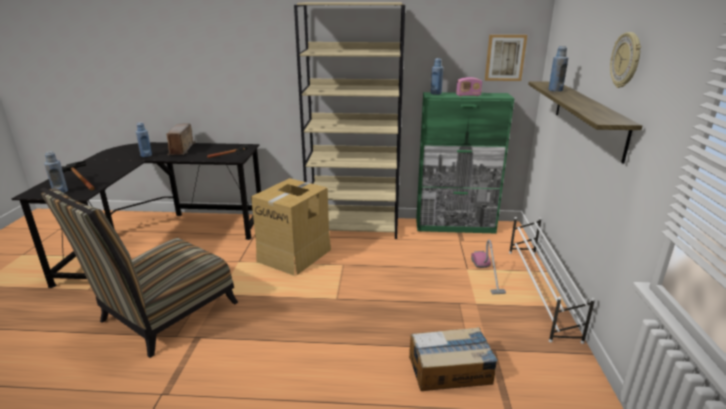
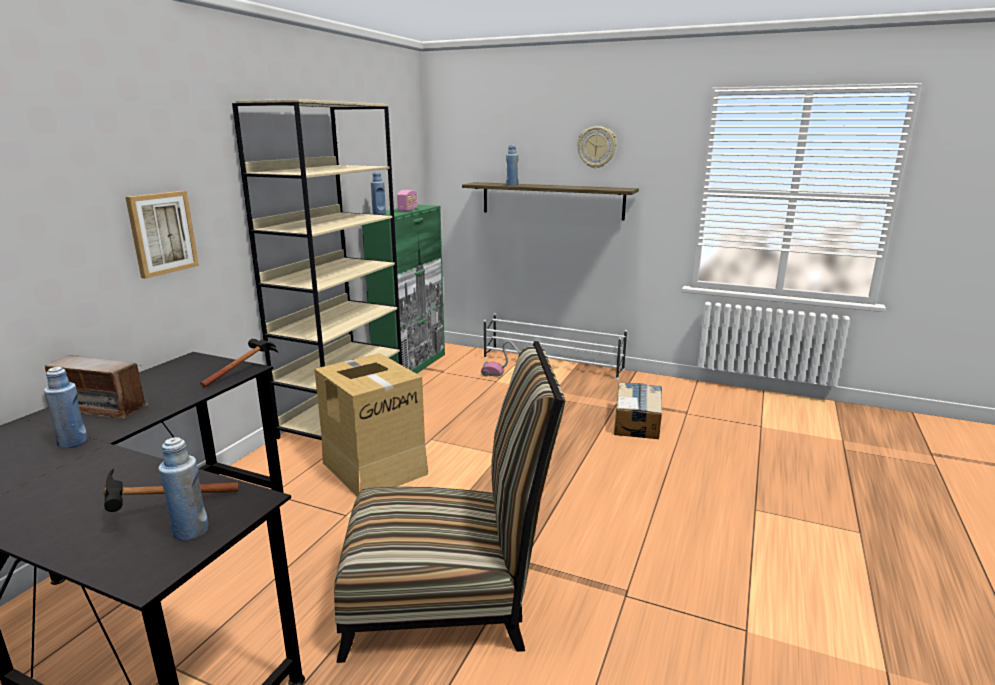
camera: 70 degrees left, 5 degrees down
(162, 316) = (448, 598): chair -> chair turned 60 degrees counterclockwise
(505, 57) = (405, 167): picture -> picture (162, 233)

